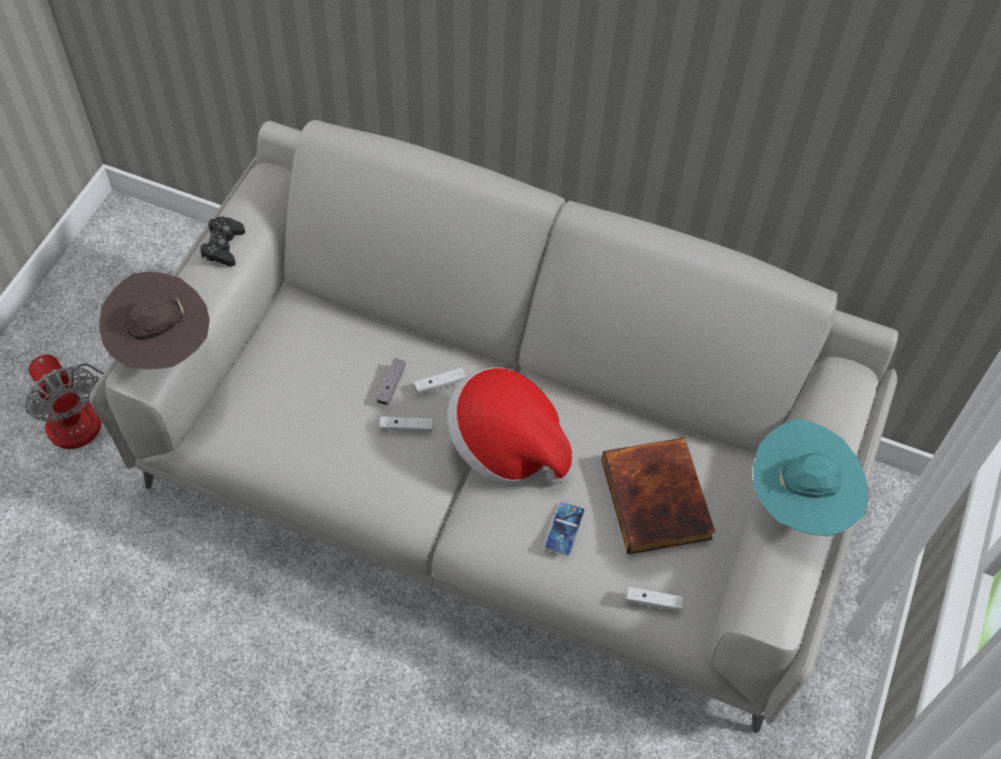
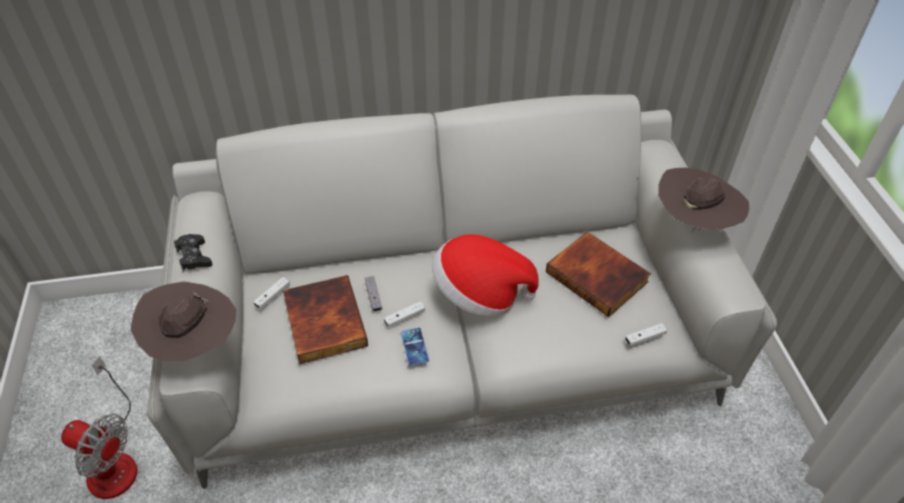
camera: 30 degrees left, 10 degrees down
(320, 385) = (323, 322): none -> book
(439, 385) = (406, 281): white game controller -> white game controller (273, 296)
(564, 528) = (557, 323): phone -> phone (414, 346)
(800, 501) = (694, 223): turquoise hat -> brown hat

